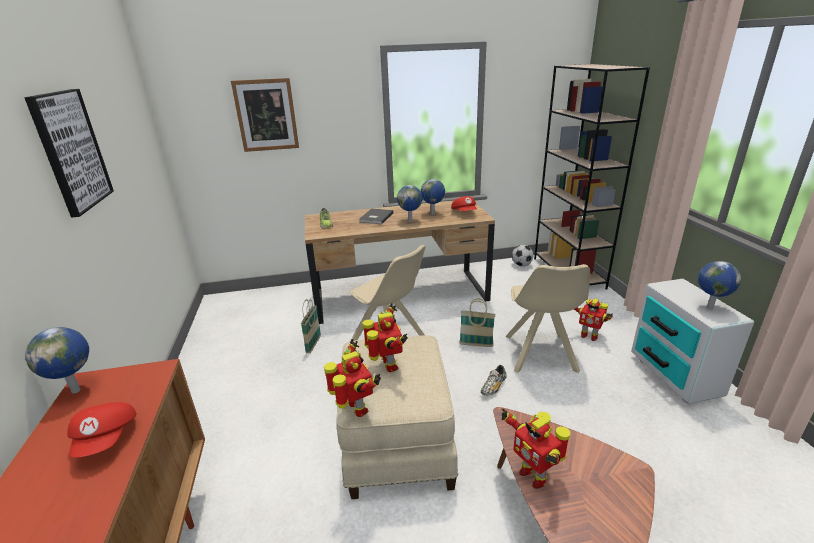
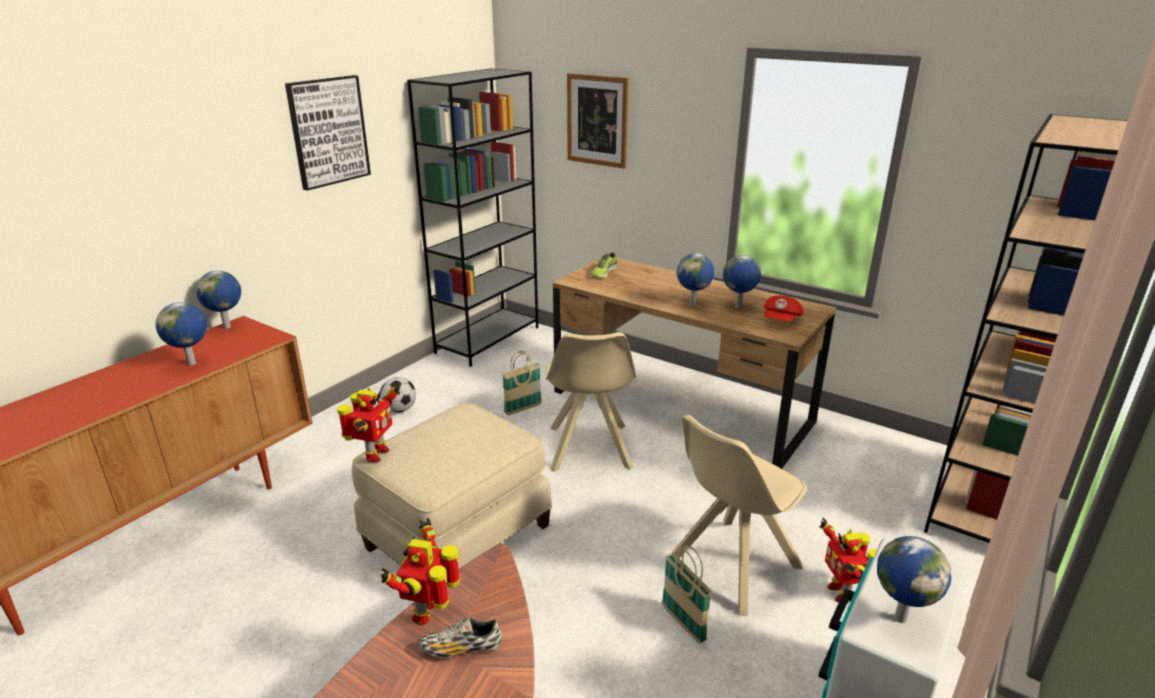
camera: 45 degrees right, 0 degrees up
(107, 439) = (193, 363): red cap -> globe
(216, 317) = (488, 340): none -> grey bookcase
(375, 217) = (665, 286): grey book -> none
(388, 365) = (449, 438): toy robot -> none
(476, 344) = (674, 506): basket -> basket (683, 623)
(493, 387) = (617, 557): shoe -> shoe (461, 649)
(521, 265) = (914, 453): football -> football (400, 409)

